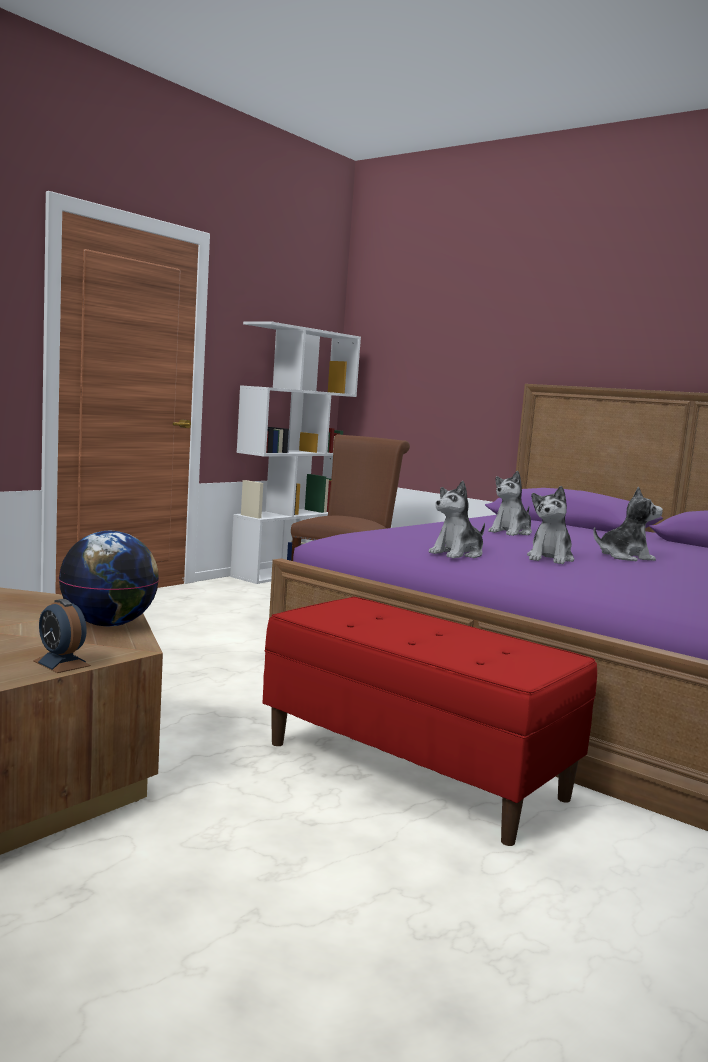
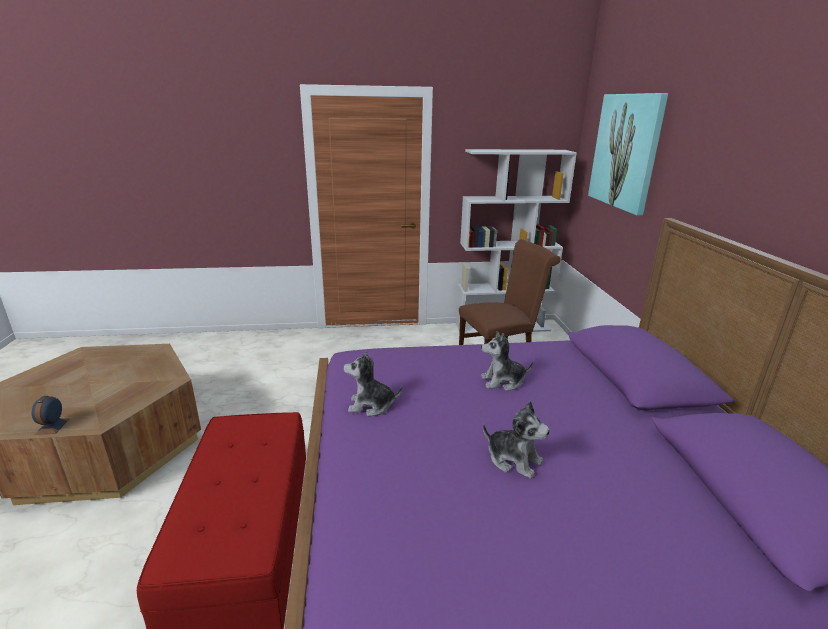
camera: 45 degrees right, 15 degrees up
(109, 624) = (136, 397): globe -> none
(436, 331) = (626, 151): none -> picture
(550, 558) = (428, 438): plush toy -> none

